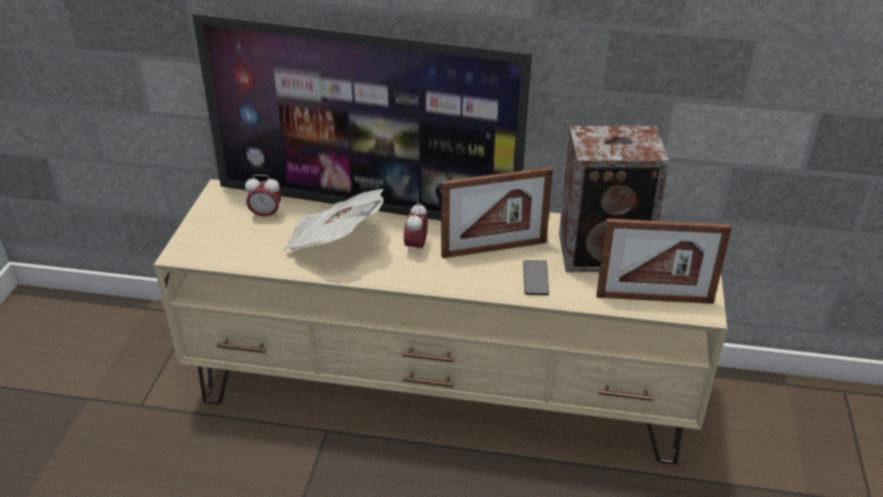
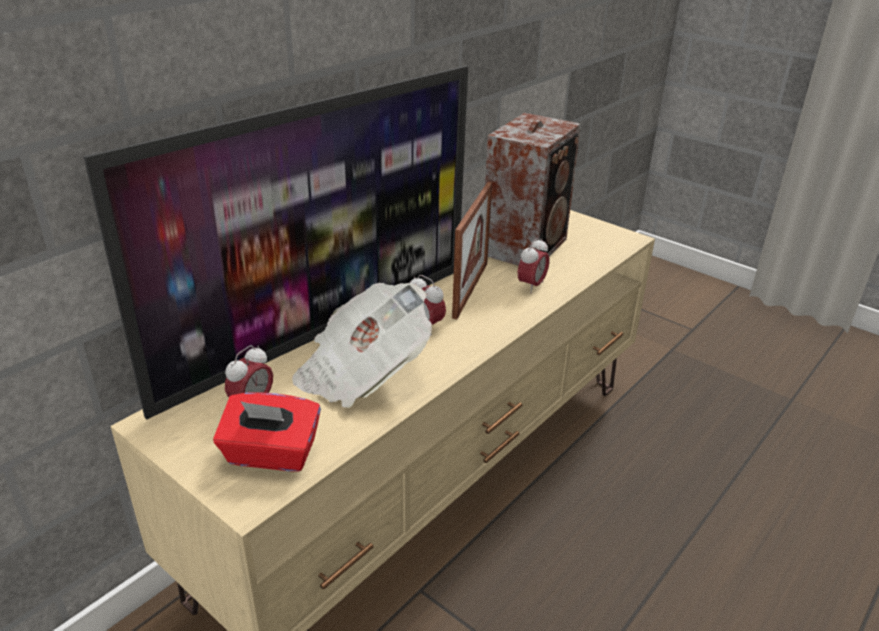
camera: 60 degrees left, 5 degrees down
(224, 243) = (271, 454): none -> red tissue box
(535, 278) = (531, 286): phone -> alarm clock
(654, 299) = (601, 249): picture frame -> none

